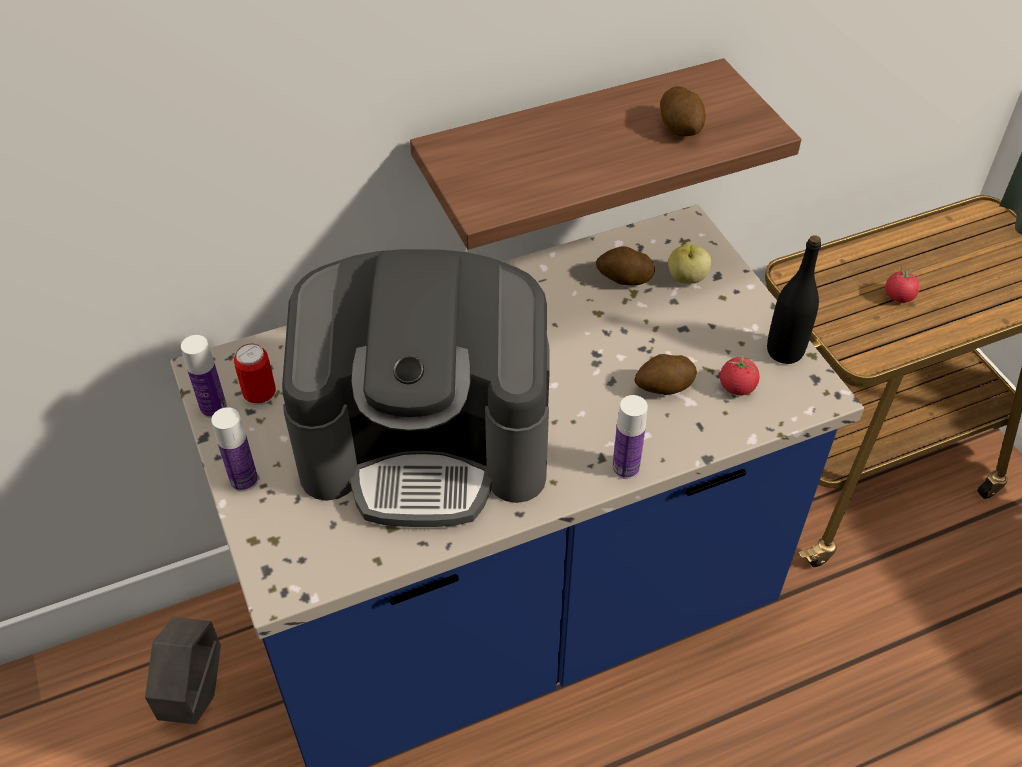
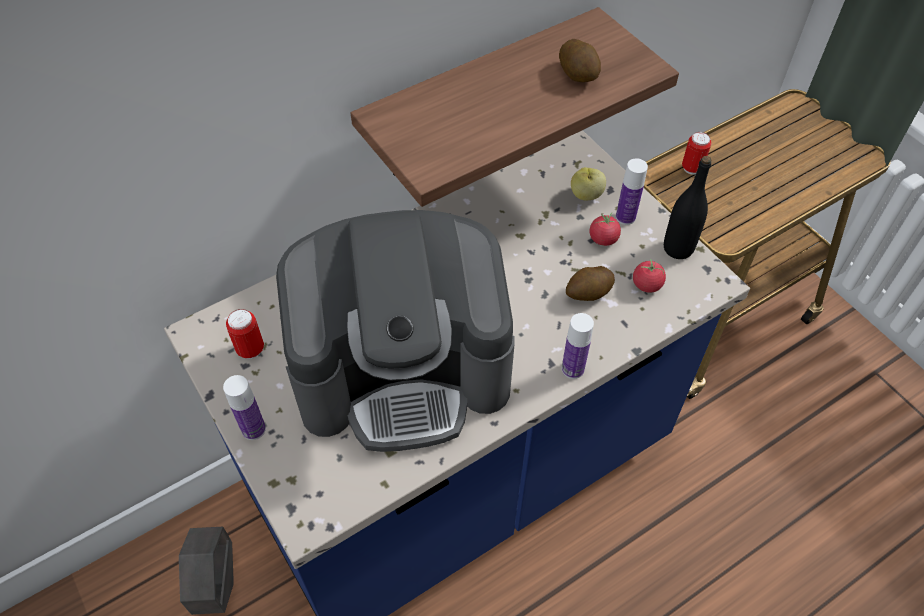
camera: 10 degrees left, 5 degrees up
(213, 408) = (212, 367): bottle -> bottle (625, 217)
(624, 279) = (535, 202): potato -> none
(837, 272) = (691, 168): none -> can
(898, 296) = (743, 183): tomato -> tomato (603, 239)

